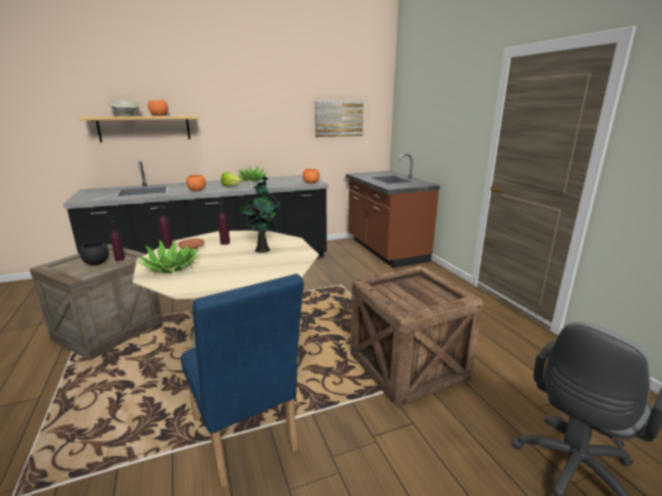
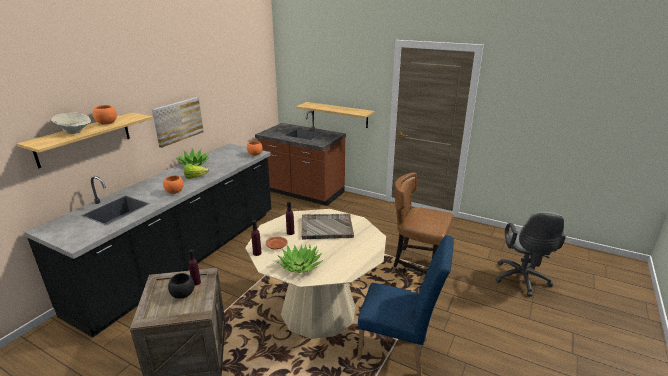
camera: 40 degrees left, 5 degrees up
(262, 249) = (326, 227): potted plant -> grey tray
(338, 119) = (242, 86): picture -> picture (178, 121)
(408, 365) = (417, 267): crate -> brown chair
(437, 161) = (339, 114): none -> shelf

